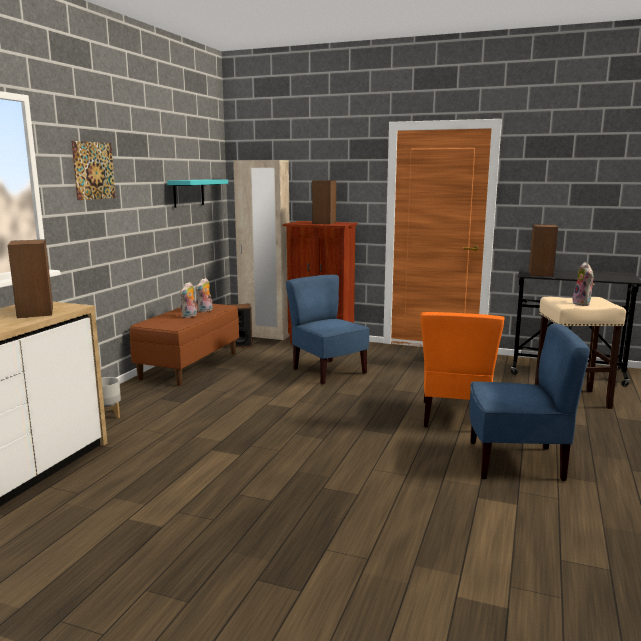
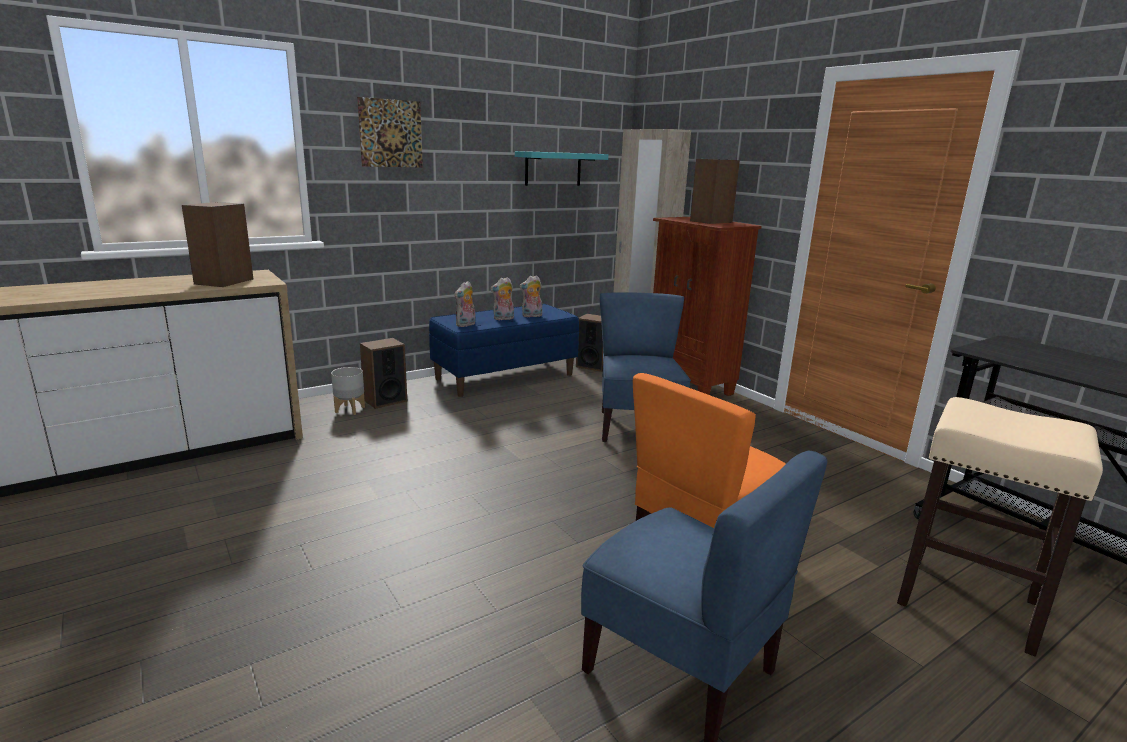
camera: 35 degrees right, 5 degrees up
(189, 365) = (505, 376): brown bench -> blue bench
(540, 273) = (1009, 353): speaker -> speaker (385, 400)
(583, 304) = (1012, 430): plush toy -> plush toy (466, 325)

